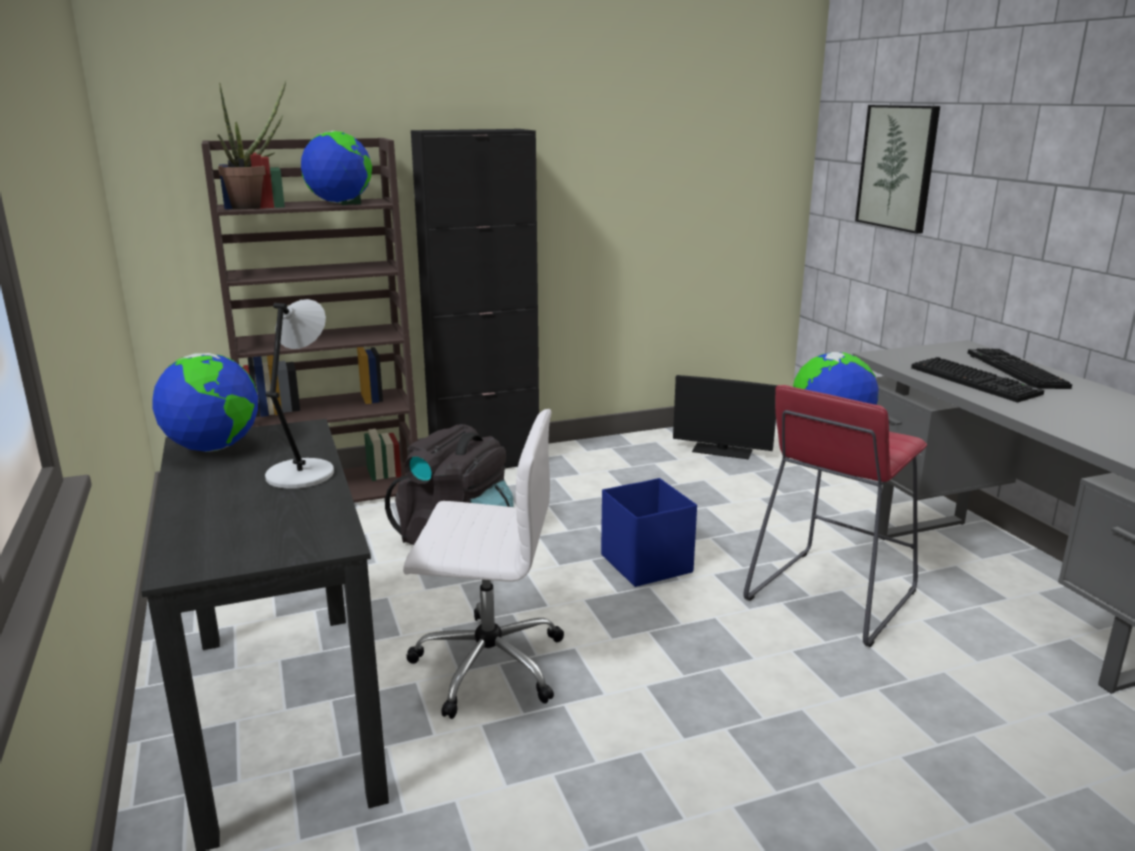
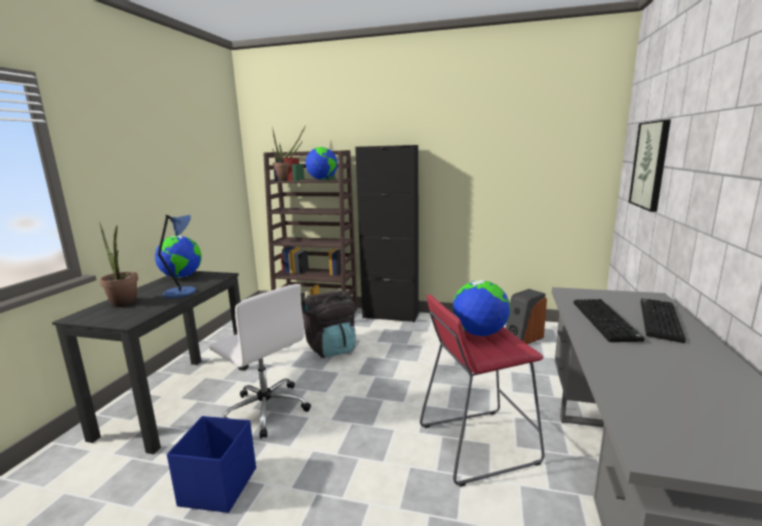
camera: 35 degrees right, 5 degrees down
(232, 520) = (125, 304): none -> potted plant
(302, 473) = (182, 292): grey table lamp -> blue table lamp
(646, 563) = (398, 387): blue storage box -> blue storage box (219, 486)
(722, 451) = (523, 338): monitor -> speaker

